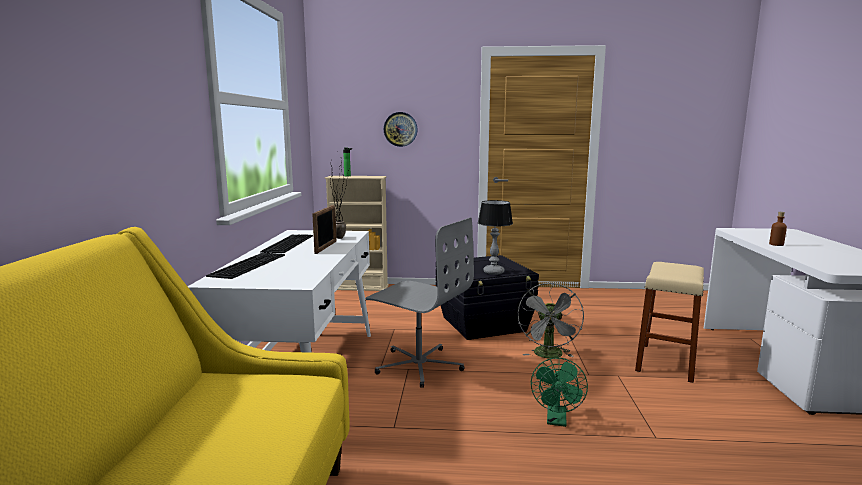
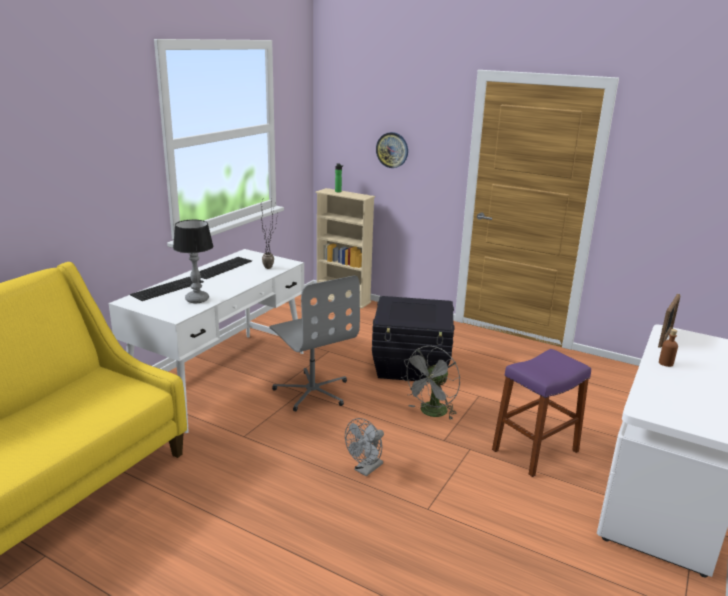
camera: 25 degrees right, 10 degrees up
(326, 247) = (243, 278): picture frame -> picture frame (665, 337)
(493, 272) = (411, 321): table lamp -> table lamp (196, 299)
(557, 420) = (366, 470): green fan -> grey fan
(666, 362) = (535, 450): beige stool -> purple stool

